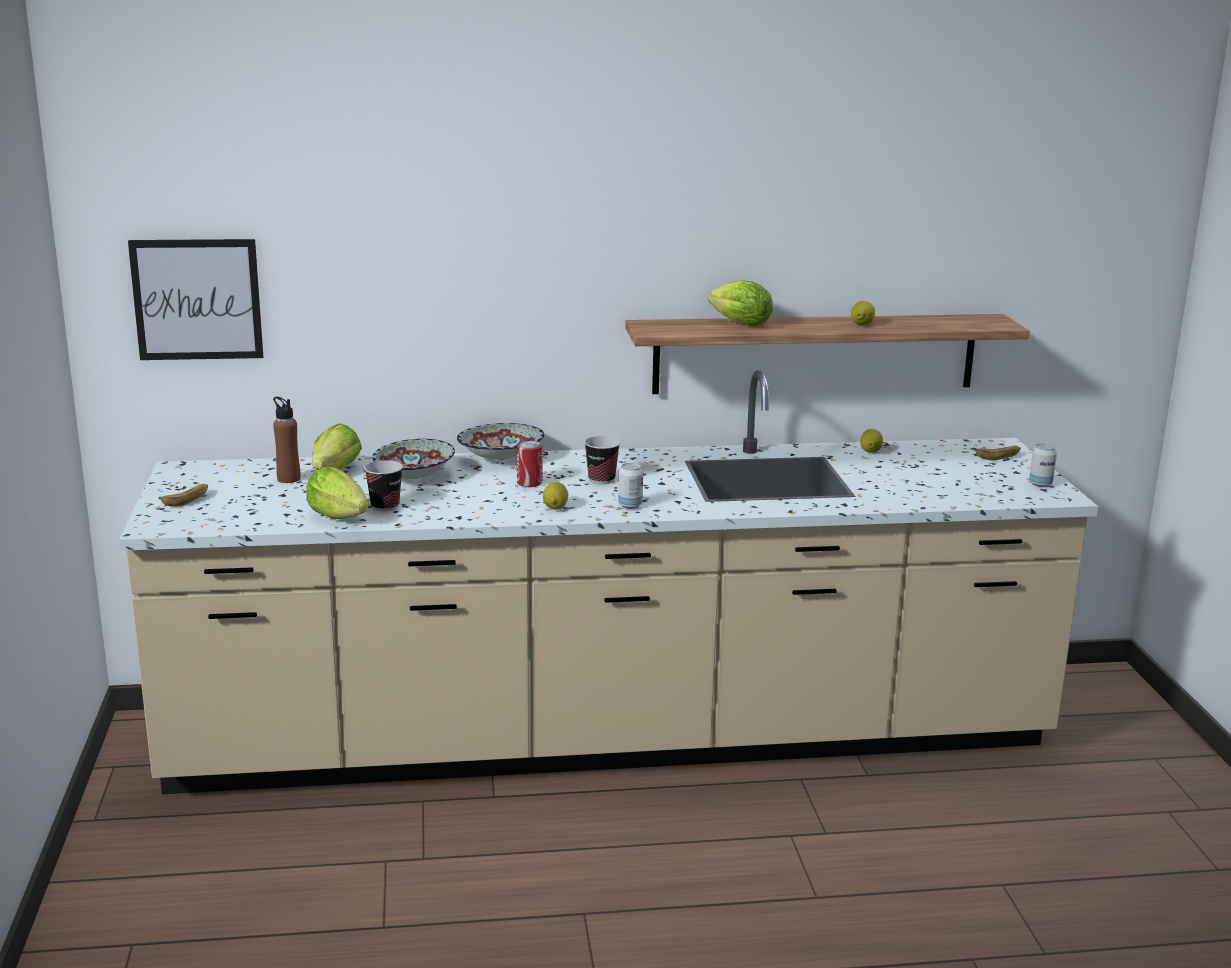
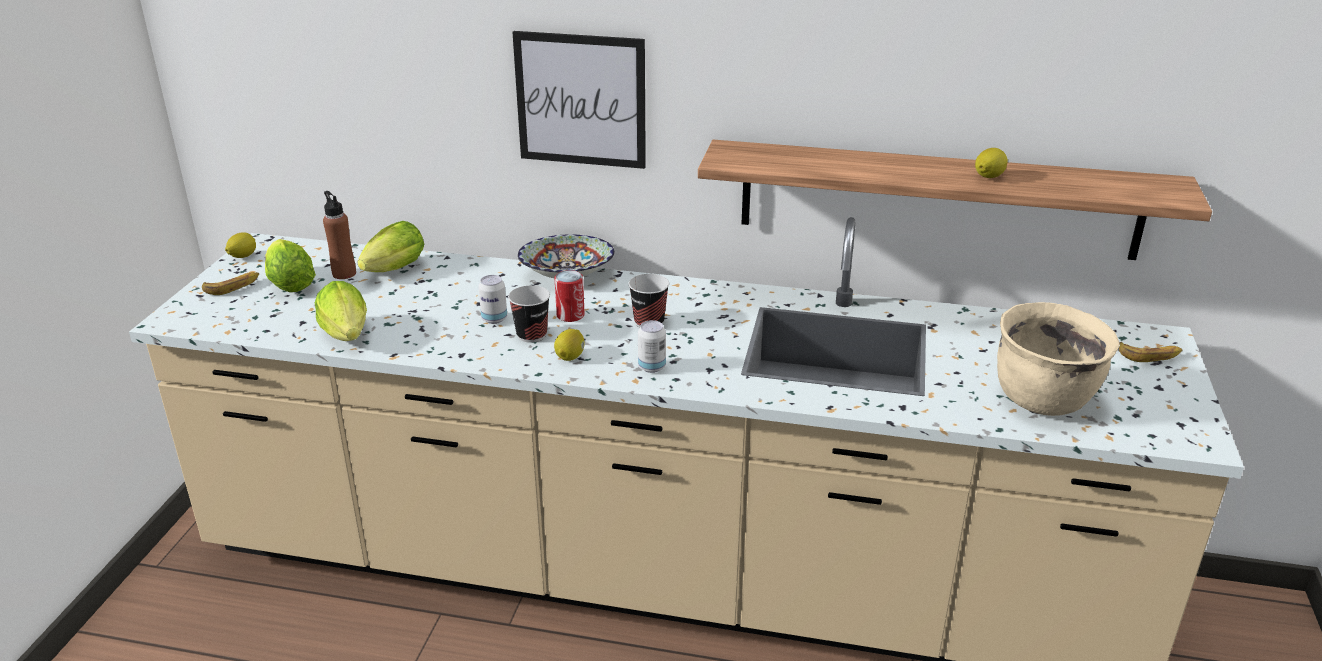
camera: 20 degrees right, 10 degrees up
(197, 299) = (273, 78): picture -> picture (581, 100)
(385, 506) = (402, 327): cup -> cup (531, 335)
(413, 477) = (461, 289): bowl -> none
(737, 323) = (835, 158): lettuce -> lettuce (290, 283)
(870, 452) = (986, 325): lemon -> lemon (243, 256)
(942, 488) = (1044, 400): none -> beige cooking pot
(1040, 484) = (1181, 414): can -> can (494, 319)

